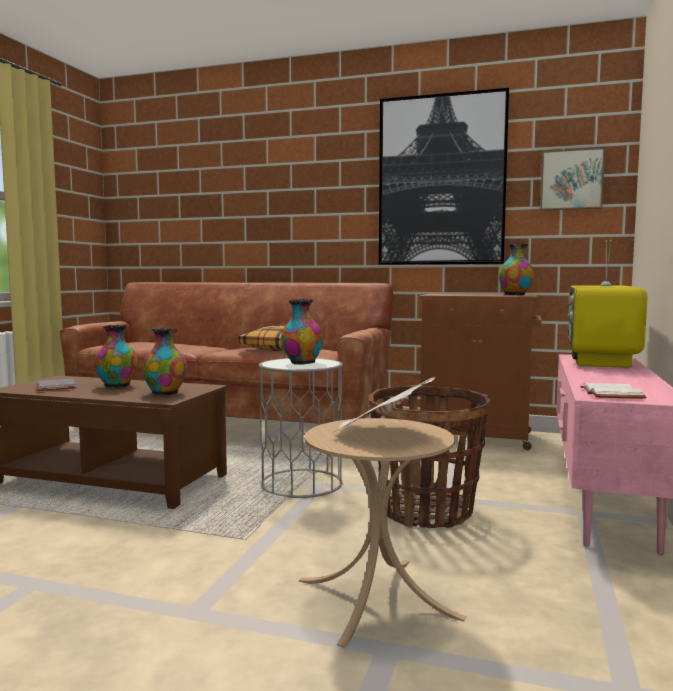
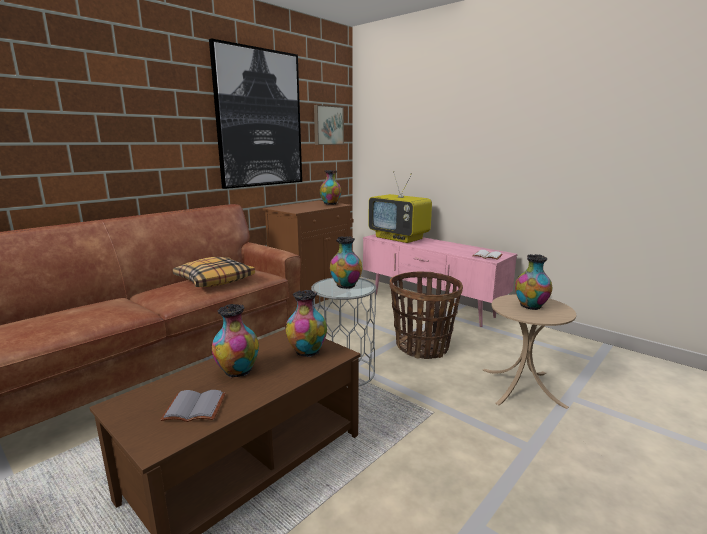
camera: 65 degrees left, 10 degrees up
(381, 433) = (530, 306): newspaper -> vase

